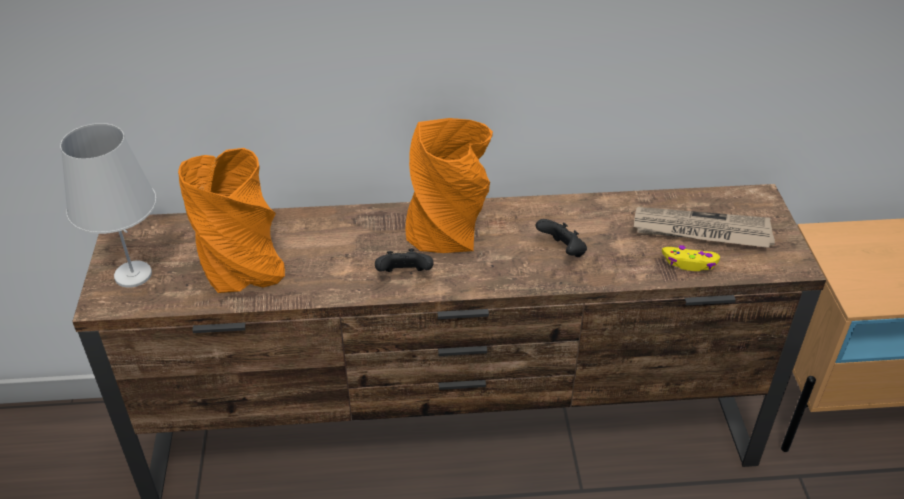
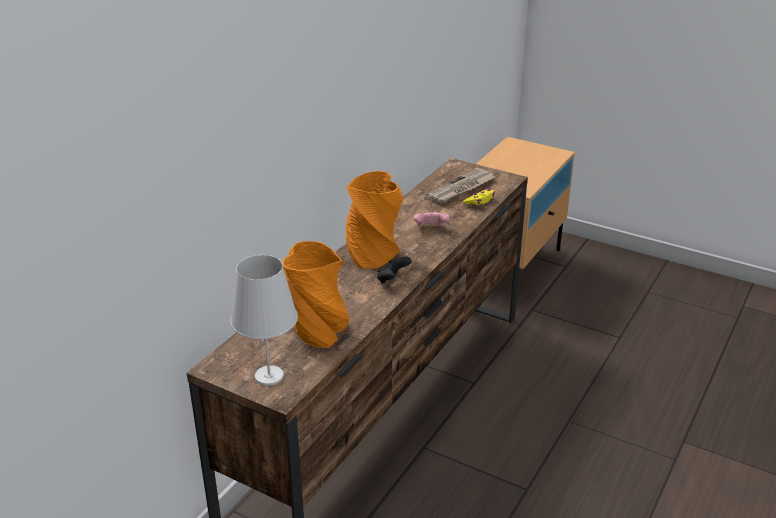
camera: 55 degrees left, 10 degrees down
(562, 251) = (430, 228): black game controller -> pink game controller

